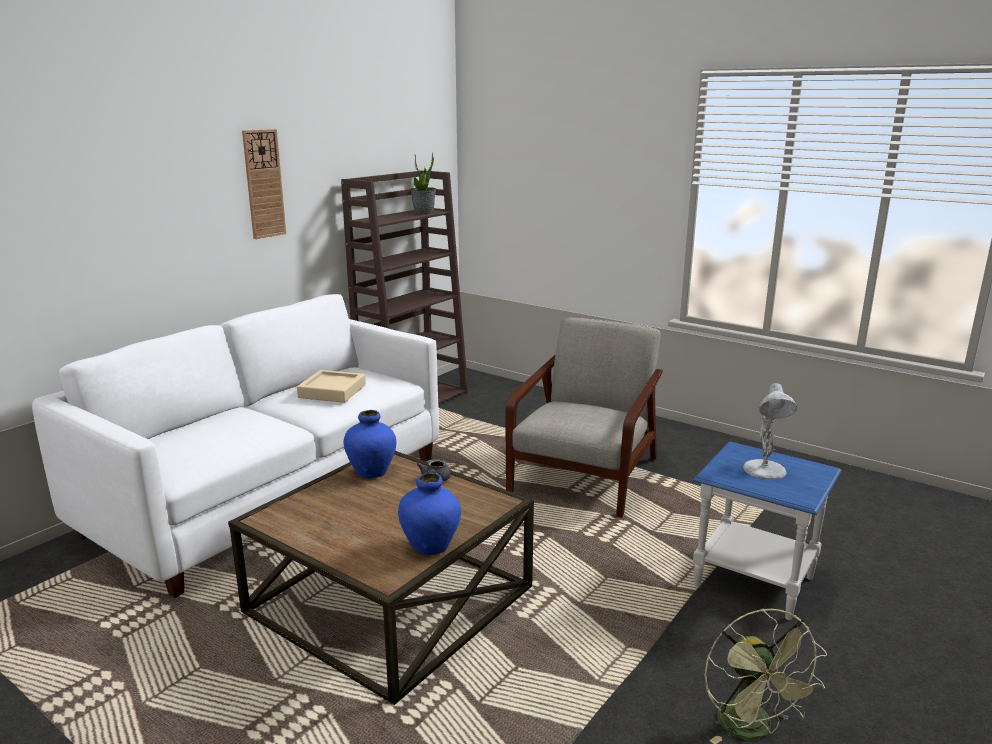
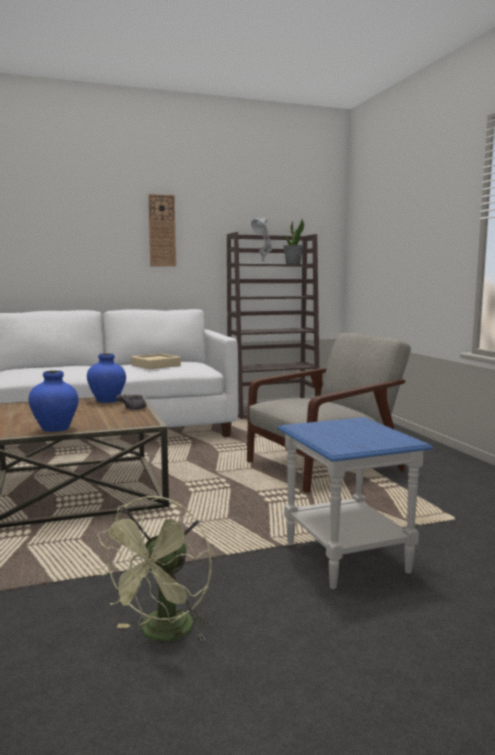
camera: 35 degrees right, 10 degrees down
(765, 470) = (349, 432): white table lamp -> white table lamp (262, 264)

